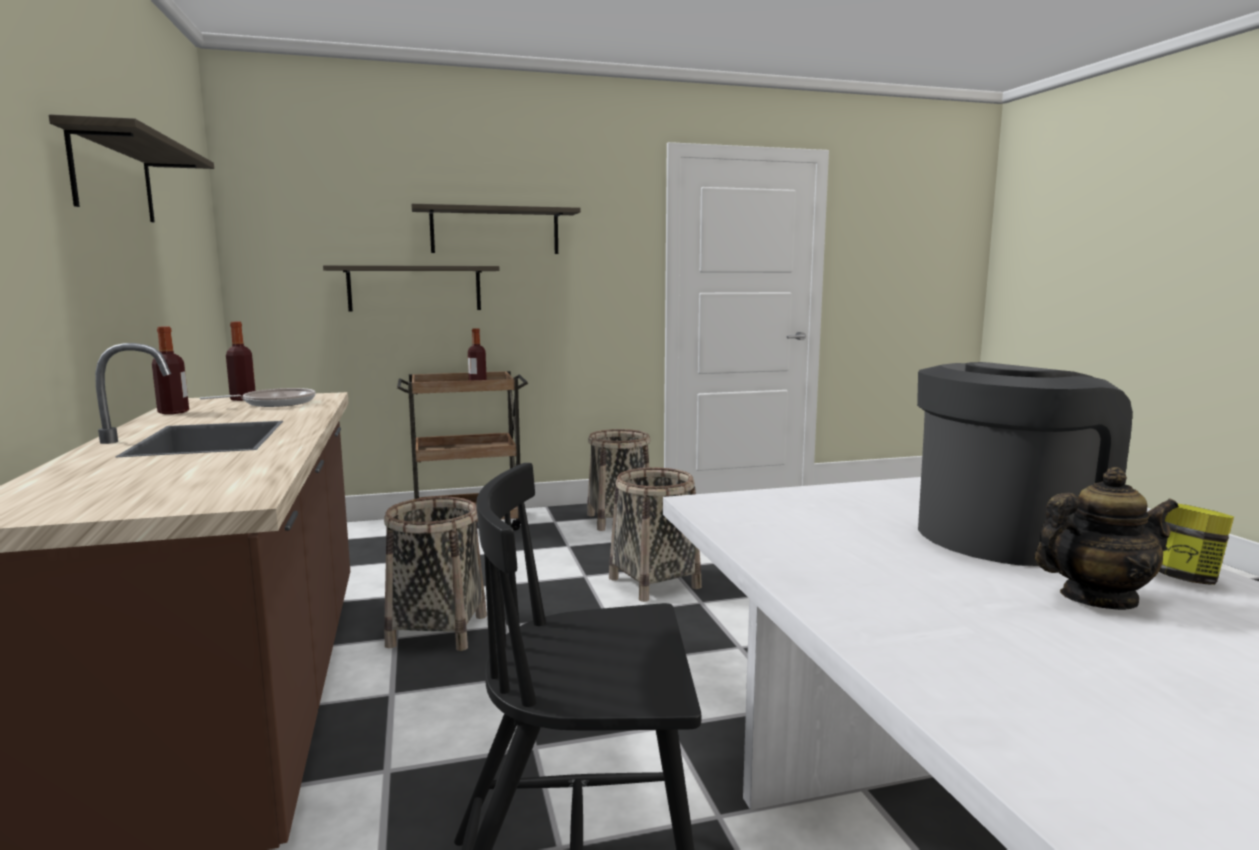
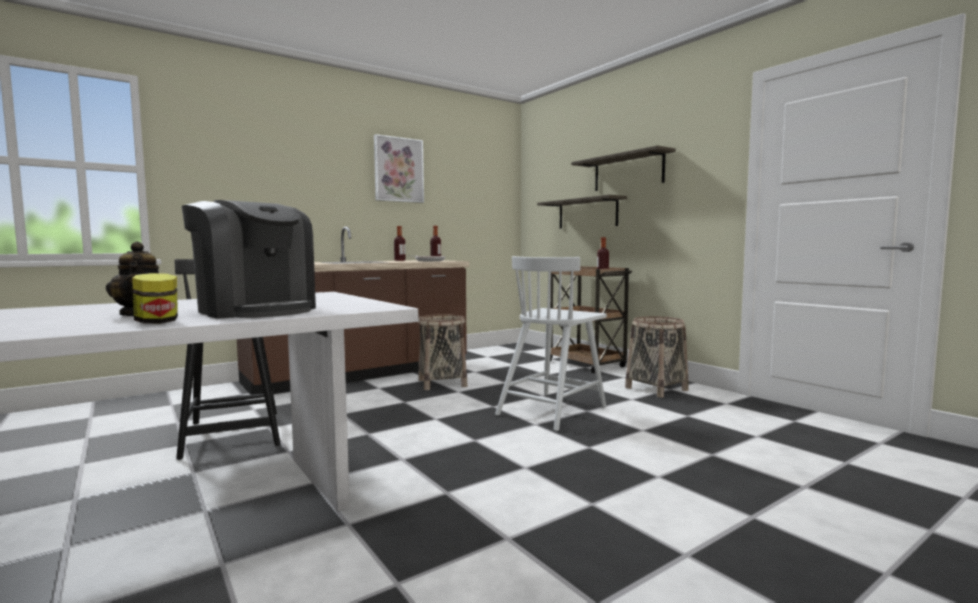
camera: 70 degrees right, 5 degrees down
(113, 178) = (398, 170): shelf -> picture
(654, 583) = (552, 410): basket -> white chair

